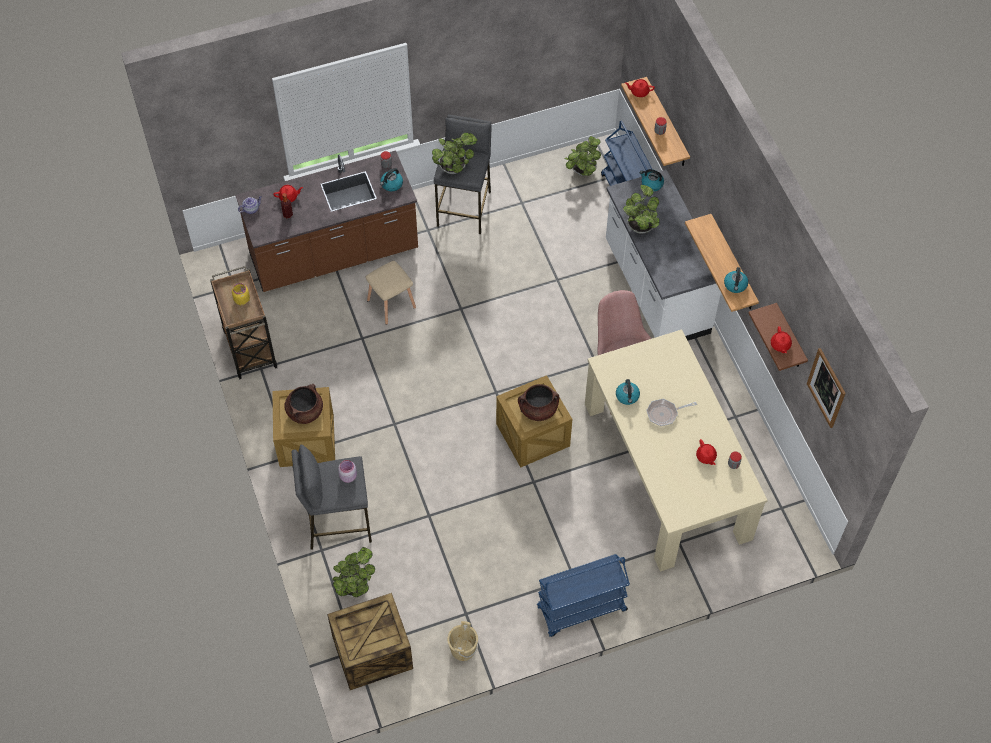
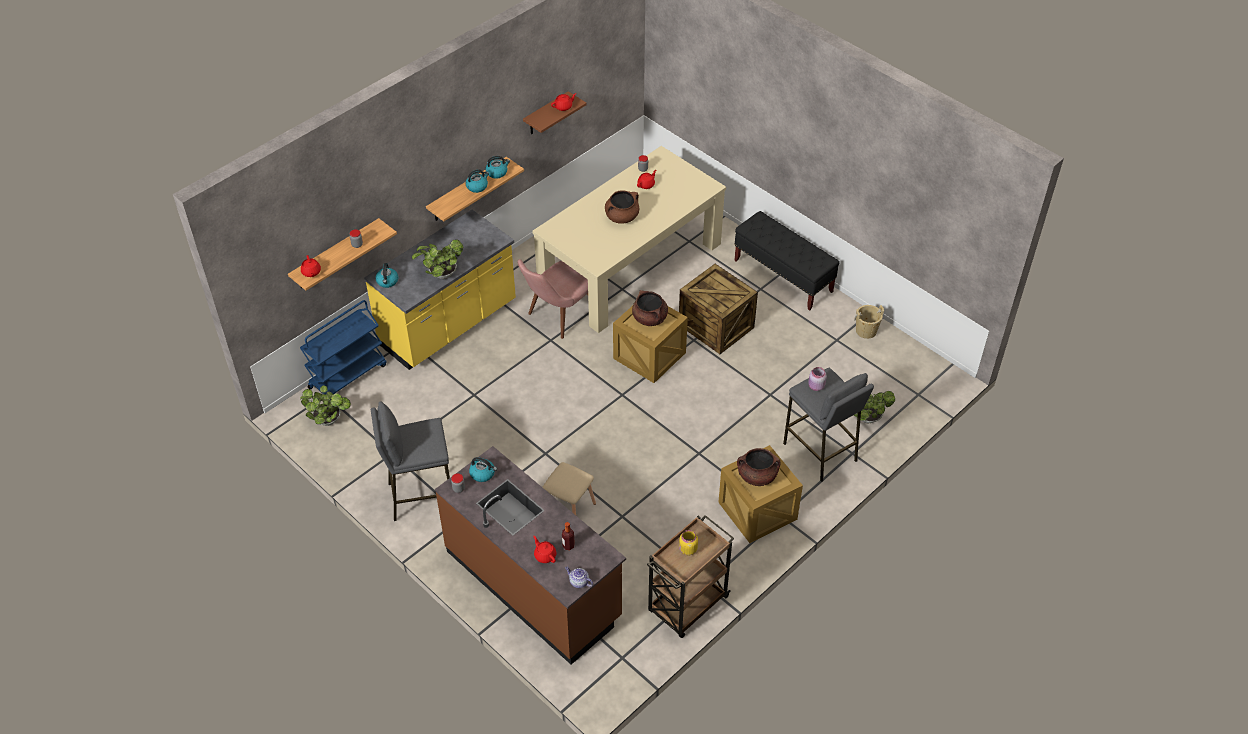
camera: 115 degrees left, 10 degrees down
(372, 654) = (912, 383): crate -> crate (717, 326)
(454, 167) = (426, 443): potted plant -> none
(581, 609) = (783, 276): blue cart -> black bench
(627, 396) = (619, 242): kettle -> kettle (477, 186)
(655, 288) = (449, 325): white counter -> yellow counter
(664, 413) = (622, 217): frying pan -> brown cooking pot
(826, 388) = (591, 71): picture -> none

